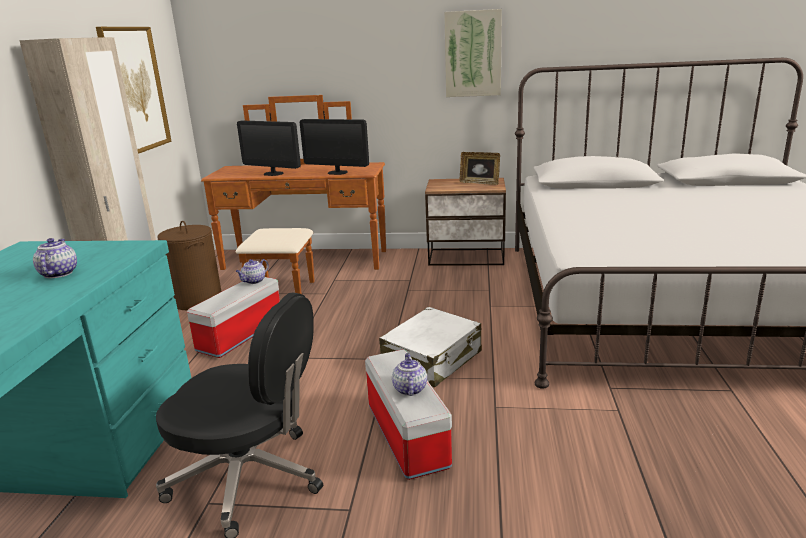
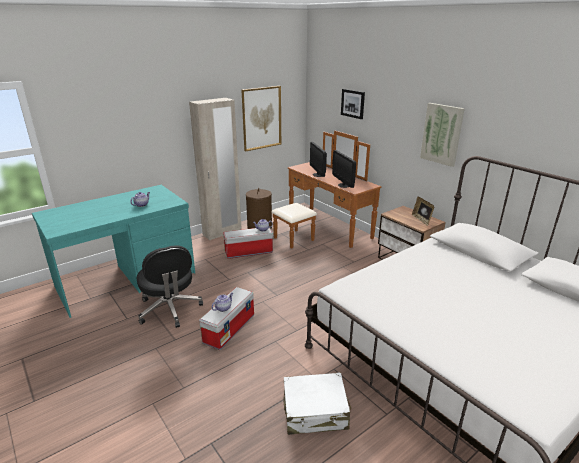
camera: 45 degrees right, 5 degrees up
(297, 43) = (353, 103): none -> picture
(432, 359) = (291, 306): white suitcase -> white suitcase (315, 411)

